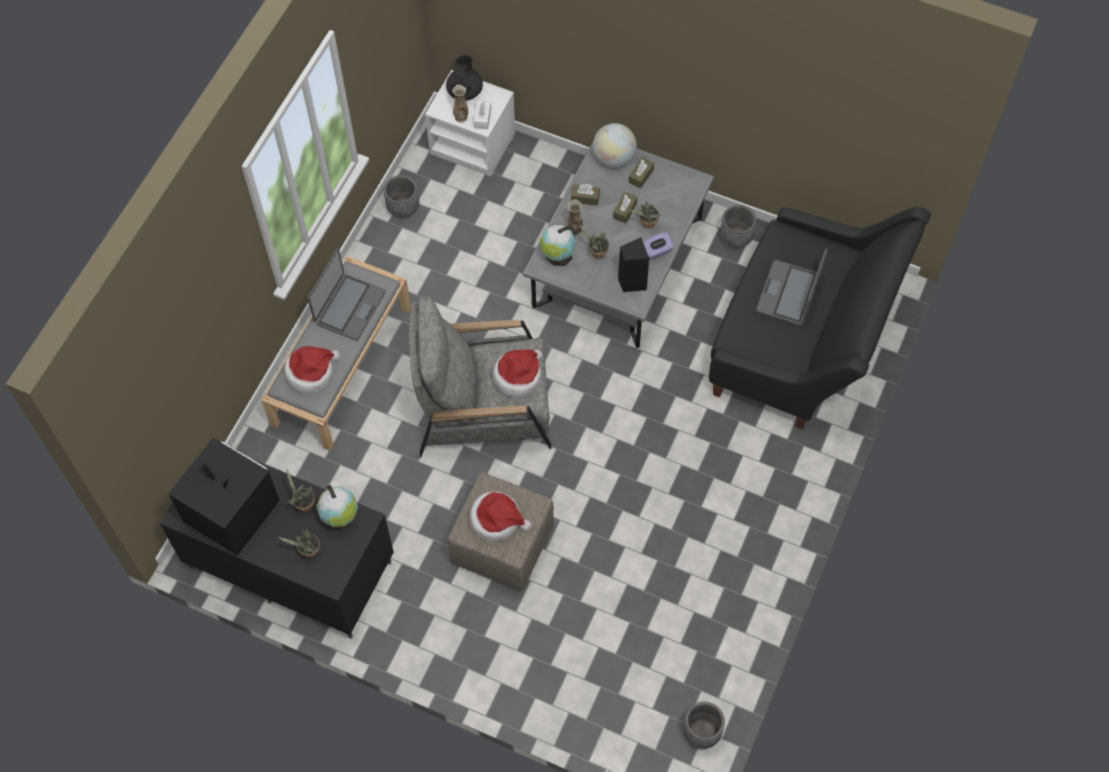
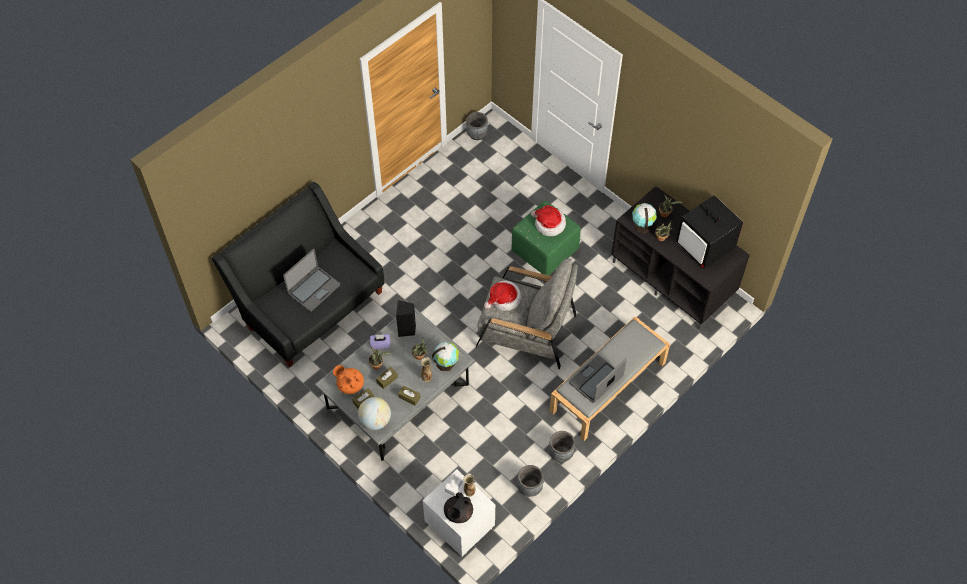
camera: 160 degrees left, 5 degrees down
(311, 373) = (633, 345): hat -> none
(502, 546) = (545, 250): beige ottoman -> green ottoman
(668, 189) = (350, 385): none -> orange teapot
(736, 238) = (311, 386): grey planter -> grey planter (561, 453)

